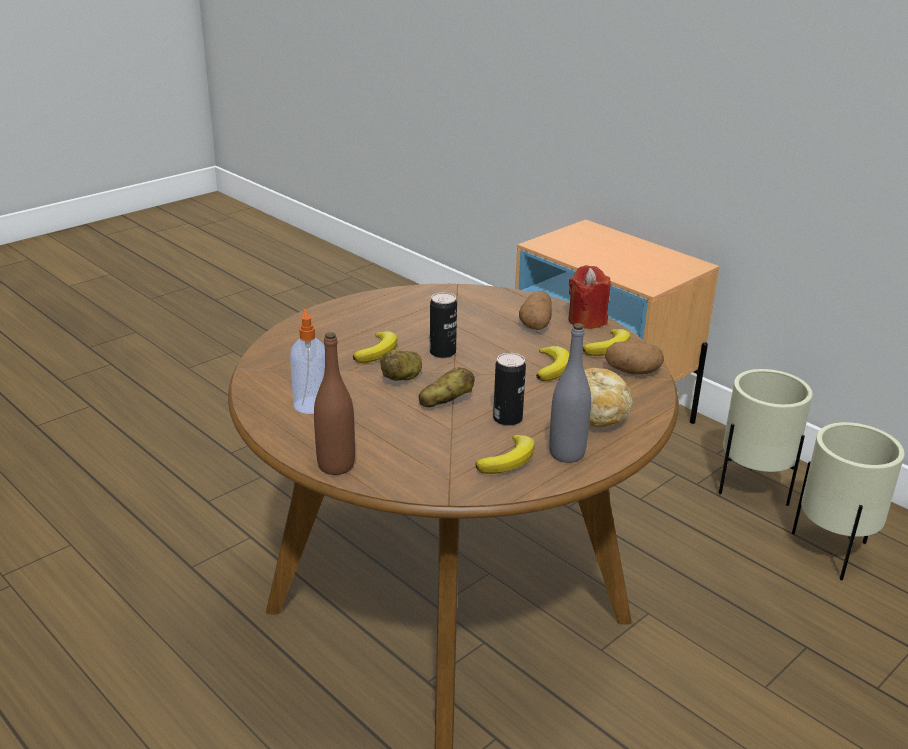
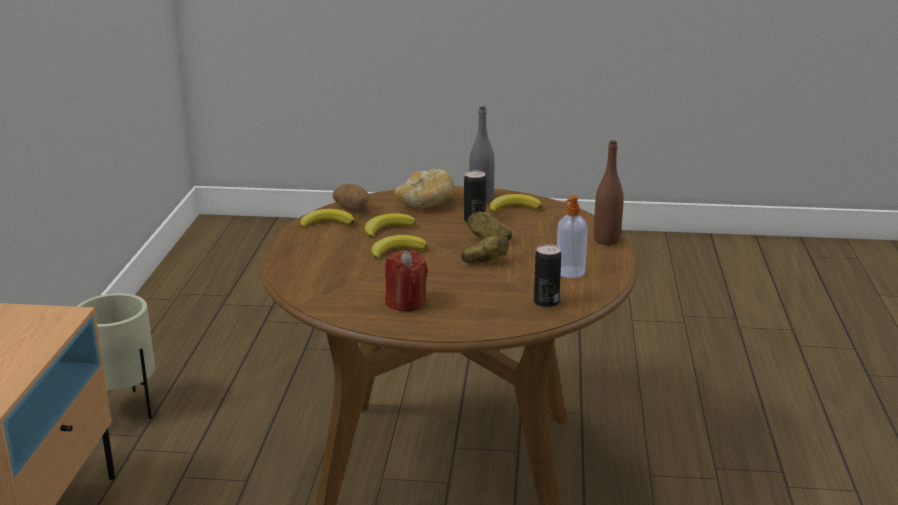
camera: 130 degrees left, 5 degrees down
(378, 351) = (465, 283): banana -> banana (397, 251)
(442, 352) = (427, 264): can -> can (546, 302)
(536, 324) = (326, 252): potato -> none
(587, 320) = (292, 240): red candle -> red candle (406, 302)
(832, 552) = (185, 362): beige planter -> none

